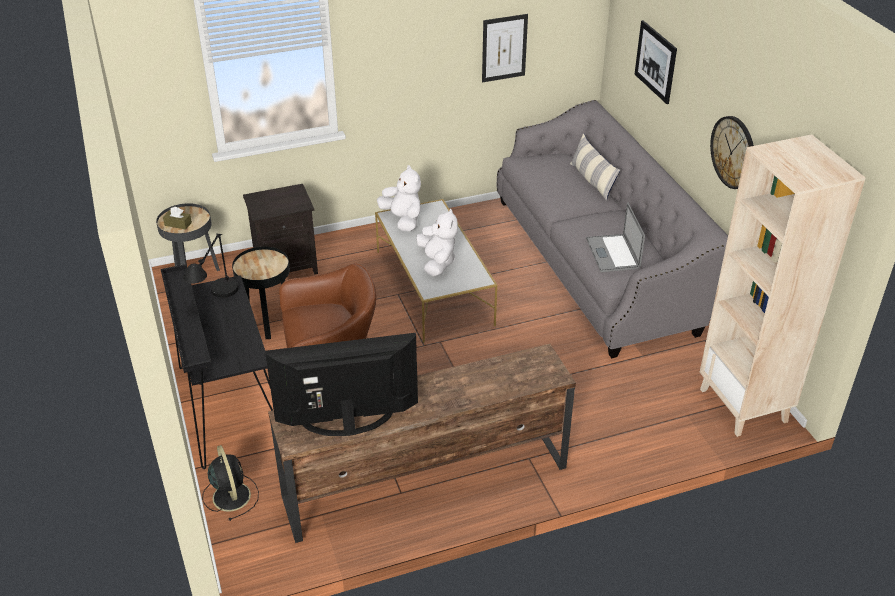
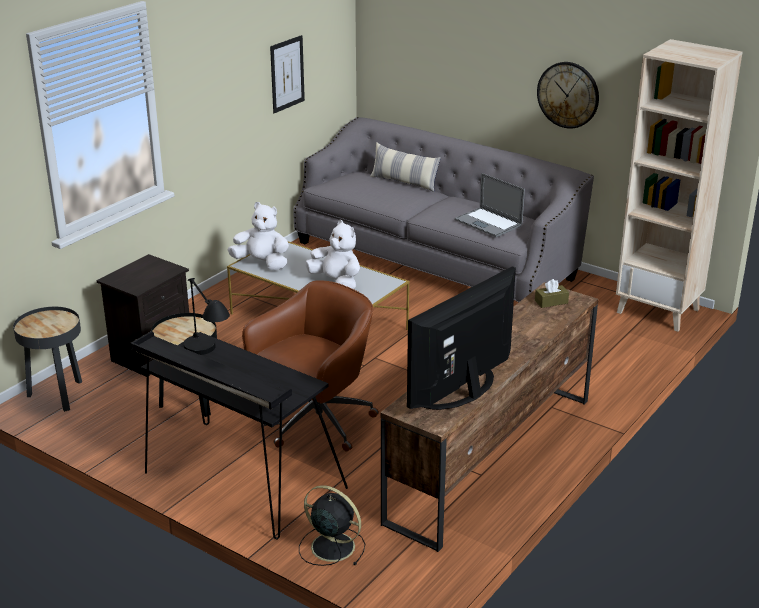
camera: 35 degrees left, 10 degrees down
(178, 224) = (44, 330): brown tissue box -> brown tissue box (551, 302)
(655, 61) = (439, 50): picture -> none

